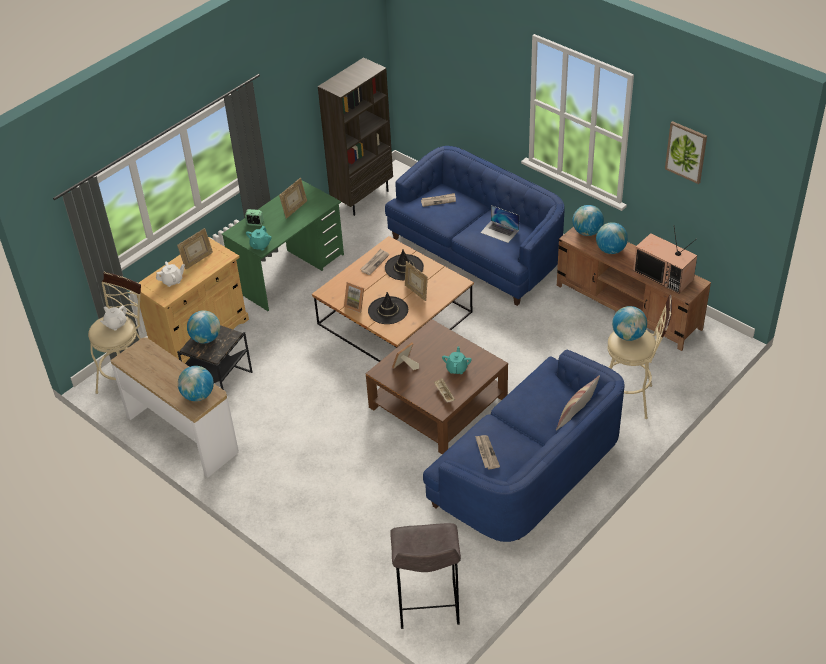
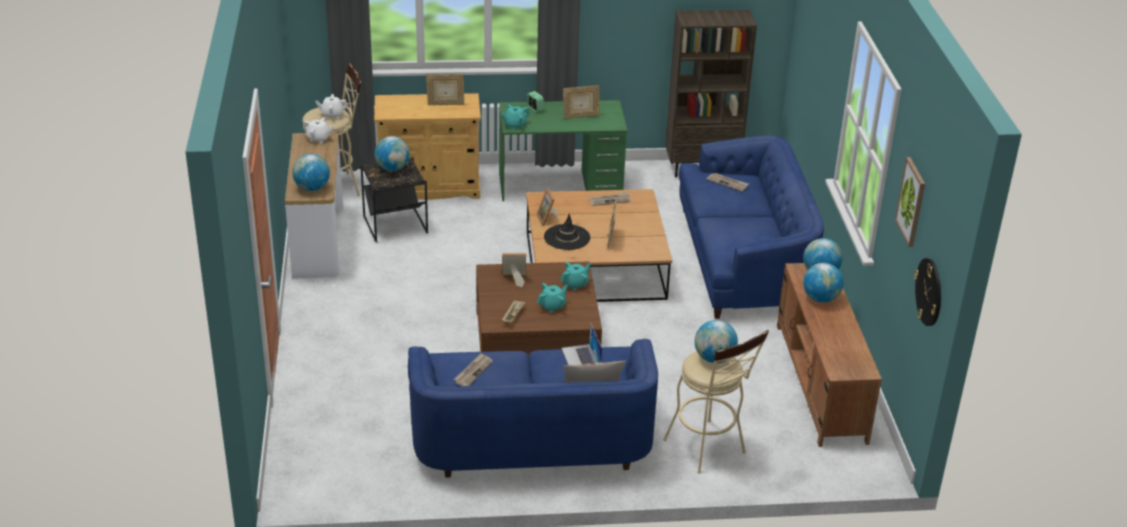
camera: 40 degrees right, 10 degrees down
(172, 281) = (407, 107): white teapot -> white teapot (318, 139)
(404, 267) = (629, 217): black hat -> none
(428, 606) = (307, 468): grey stool -> none
(447, 342) = (575, 284): none -> turquoise teapot
(499, 231) = (745, 233): laptop -> laptop (581, 359)
(664, 275) = (842, 346): television -> none
(741, 208) = (929, 292): none -> wall clock

